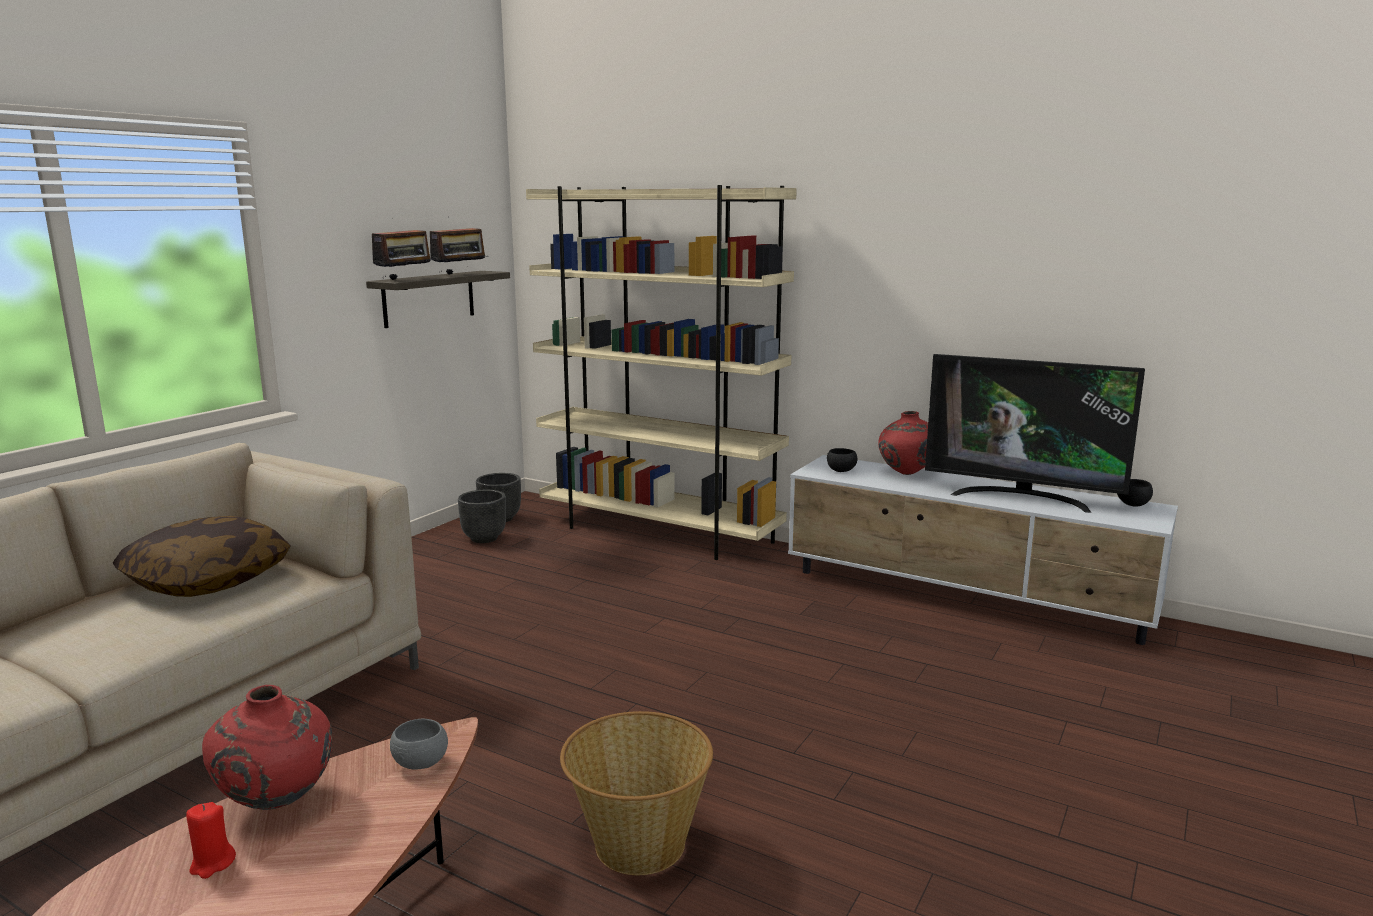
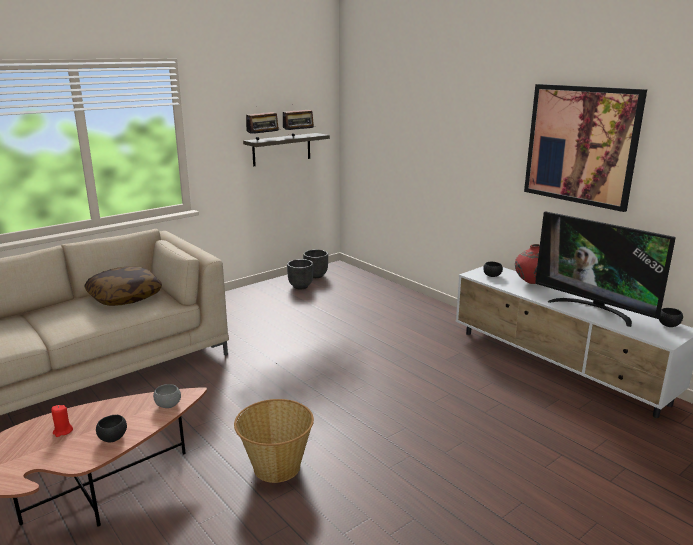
camera: 20 degrees right, 5 degrees up
(277, 802) = (101, 410): red vase -> none
(344, 851) = (113, 438): none -> black bowl
(659, 533) = (398, 296): beige bookcase -> none
(964, 253) = (581, 145): none -> picture

